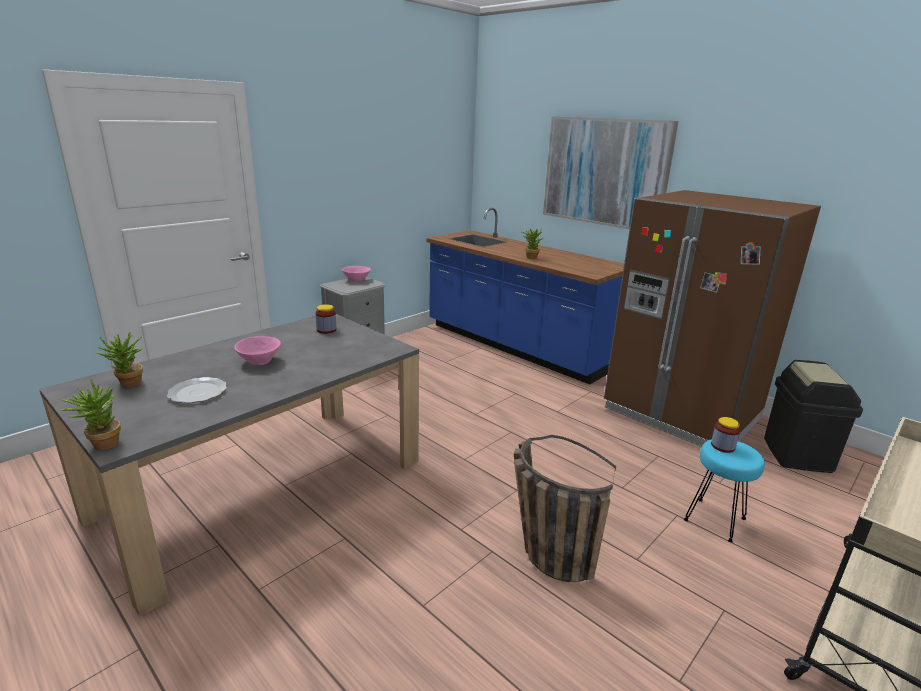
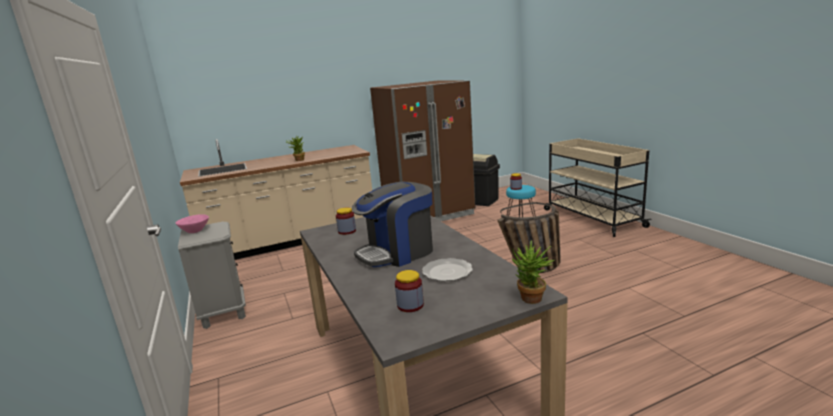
camera: 65 degrees left, 5 degrees down
(128, 385) = (410, 305): potted plant -> jar
(259, 362) = (397, 252): pink bowl -> coffee machine
(516, 346) = (292, 241): blue counter -> beige counter
(605, 172) = (309, 88): picture -> none

